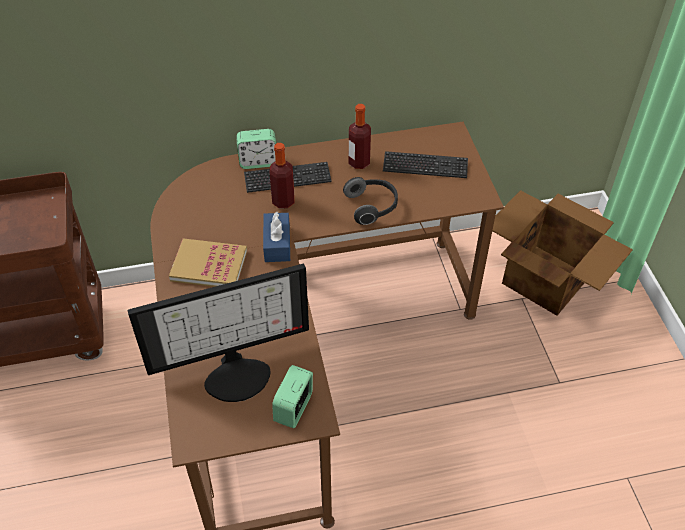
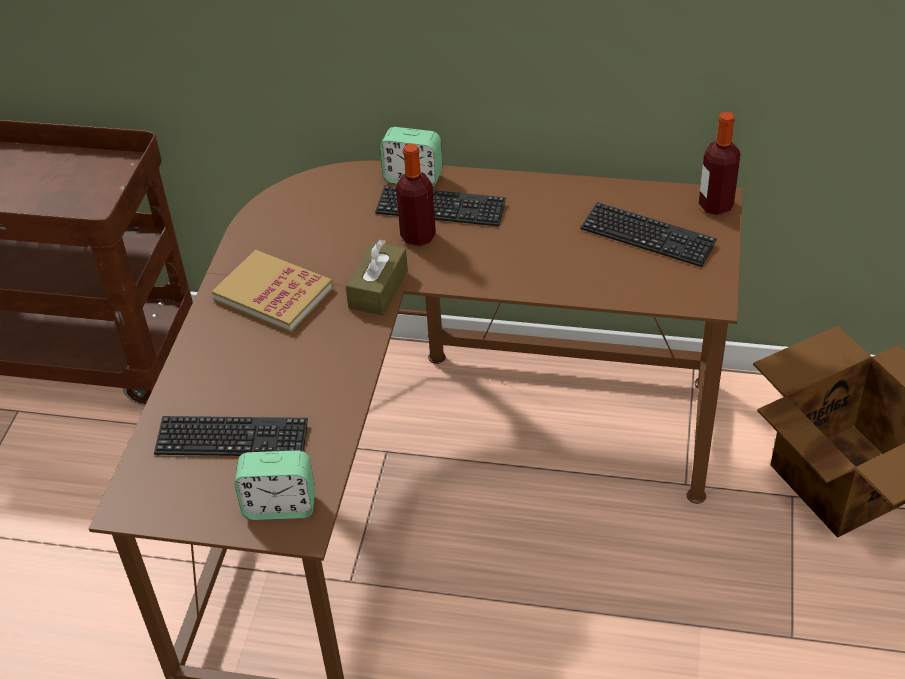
camera: 25 degrees right, 5 degrees down
(237, 373) = (232, 439): monitor -> keyboard
(277, 244) = (378, 289): blue tissue box -> brown tissue box
(294, 408) = (280, 506): alarm clock -> alarm clock turned 135 degrees counterclockwise
(359, 162) = (553, 209): bottle -> bottle (715, 205)
(372, 207) = (538, 273): headphones -> none

